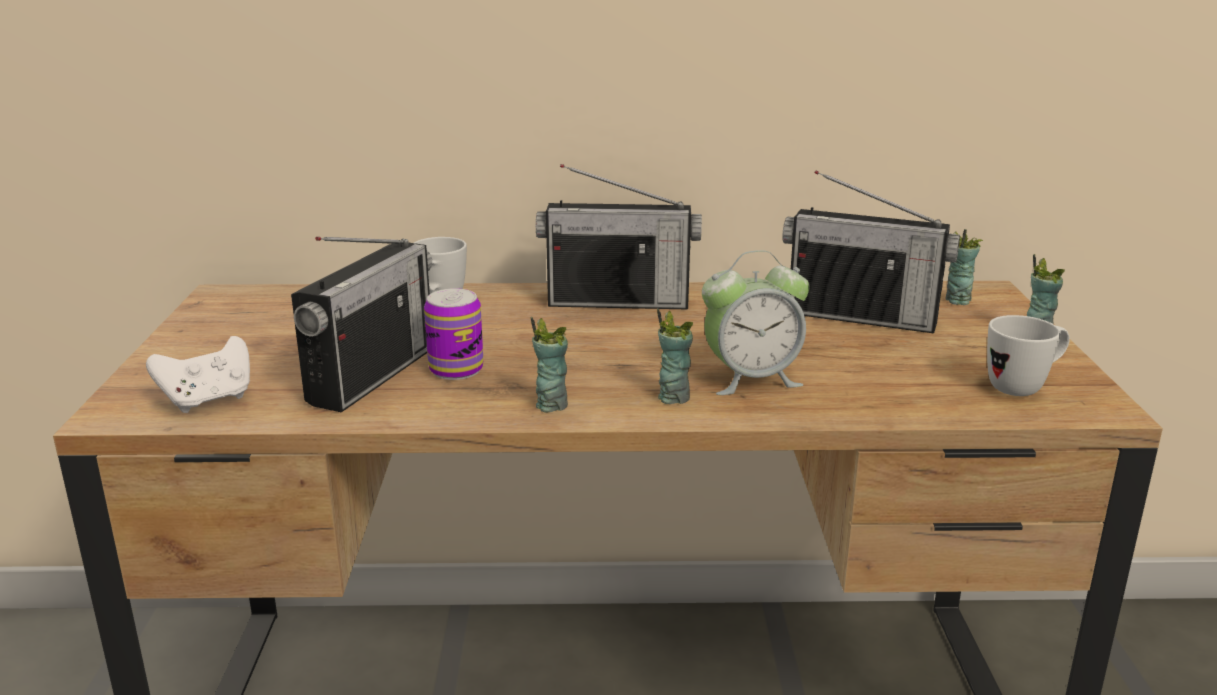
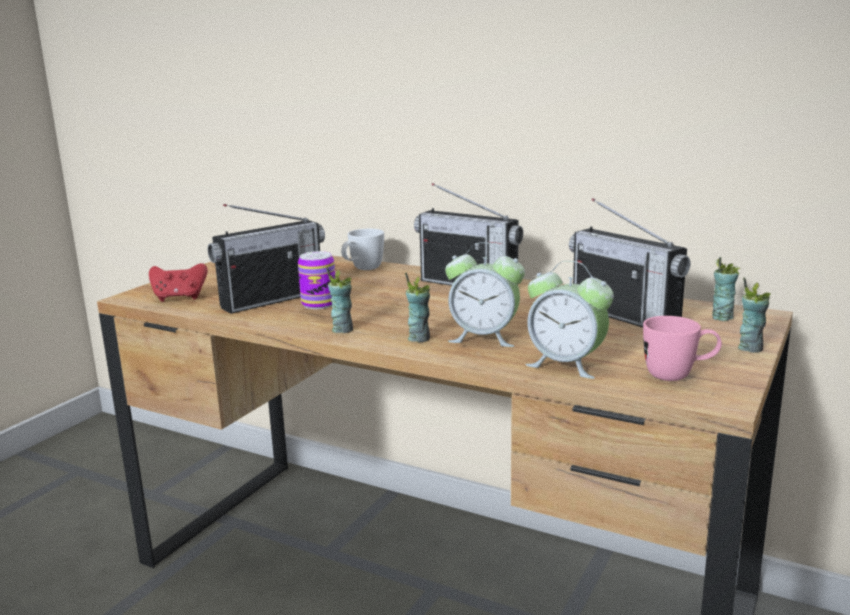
camera: 30 degrees right, 5 degrees down
(209, 400) = (180, 298): white game controller -> red game controller
(895, 398) = (566, 365): none -> alarm clock
(1024, 387) = (679, 376): white mug -> pink mug

